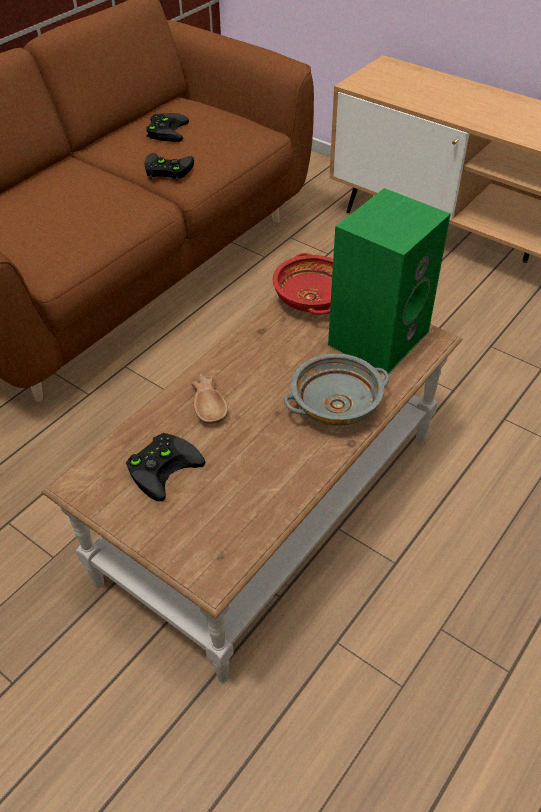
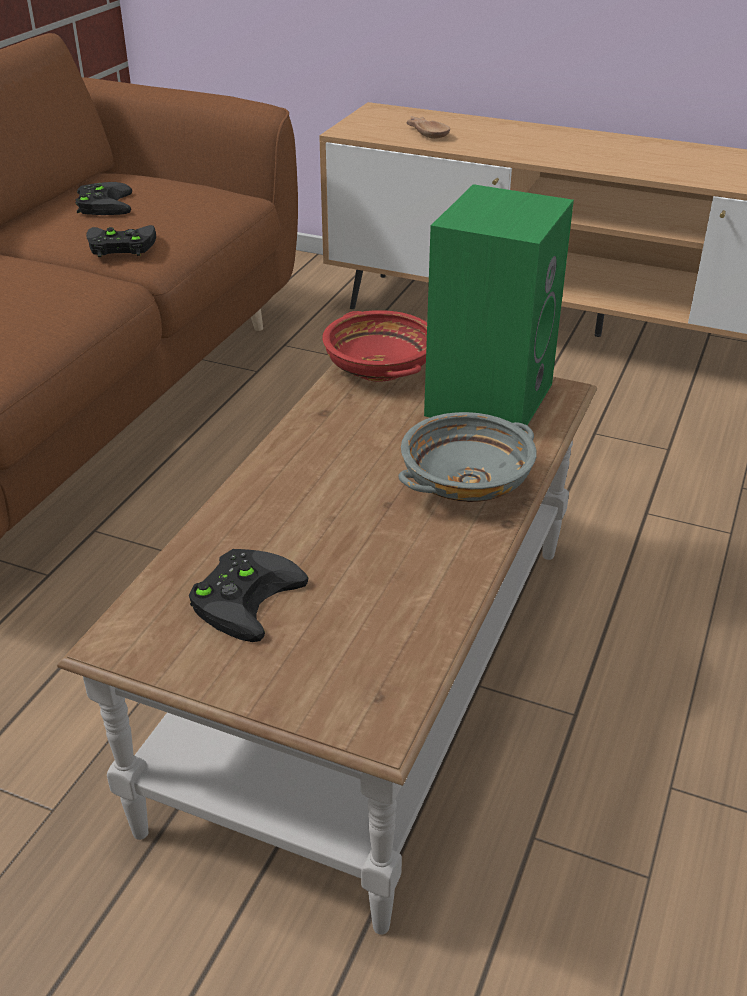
camera: 15 degrees left, 10 degrees down
(209, 403) = (284, 507): brown bowl -> brown bowl (427, 132)

